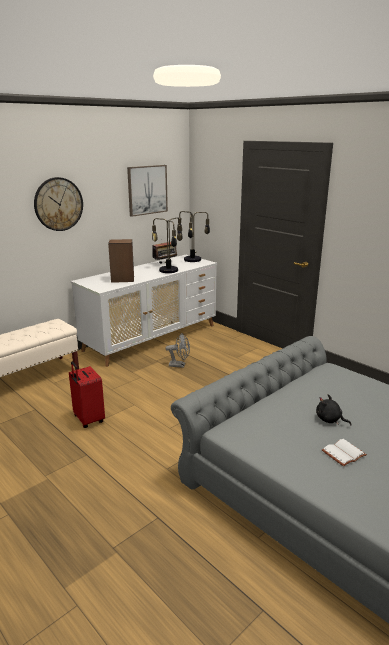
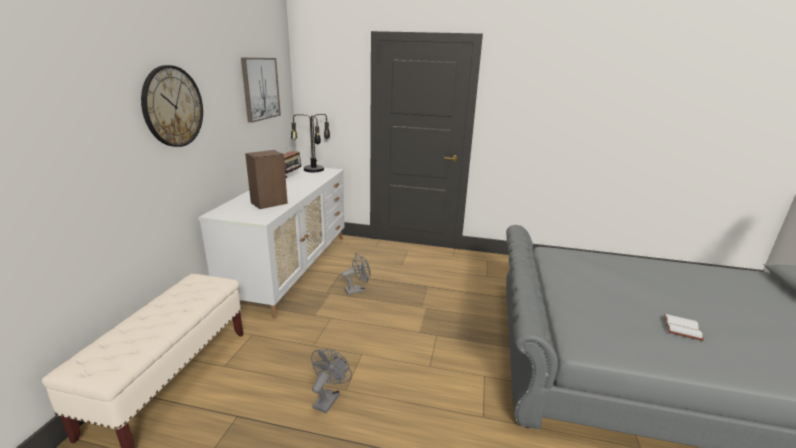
camera: 35 degrees left, 0 degrees up
(88, 420) = (328, 398): red suitcase -> grey fan
(169, 270) = (307, 184): table lamp -> none
(330, 420) = (624, 300): black plush toy -> none

